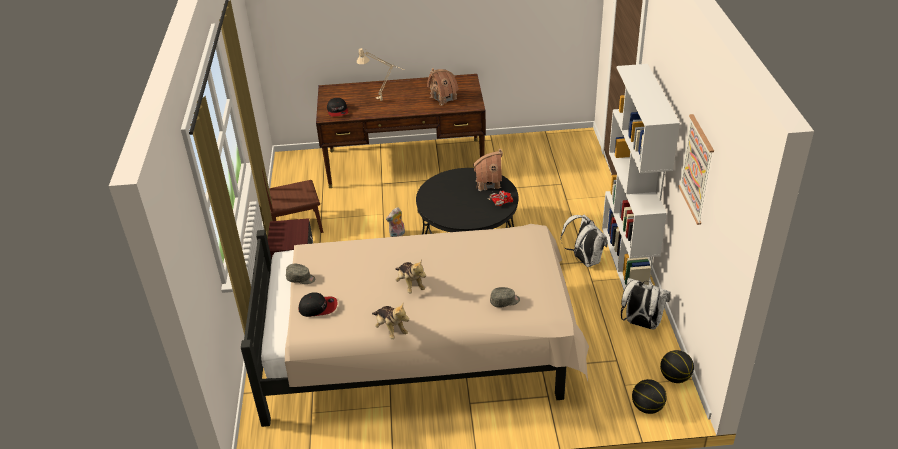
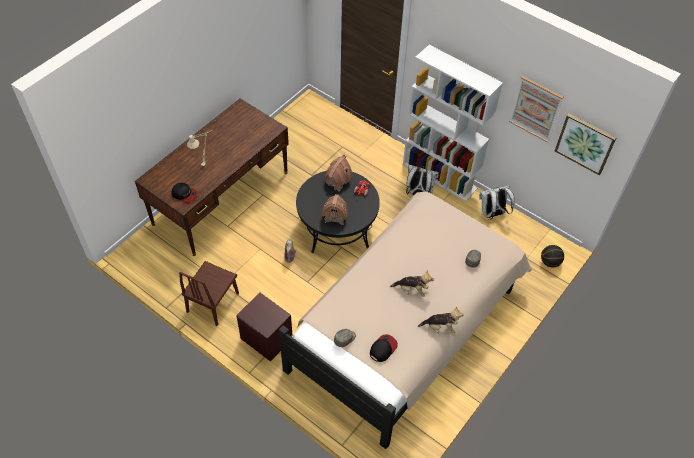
camera: 50 degrees left, 15 degrees up
(443, 98) = (245, 134): toy house -> toy house (335, 216)
(675, 377) = (542, 234): basketball -> none
(722, 233) = (585, 143): none -> picture

